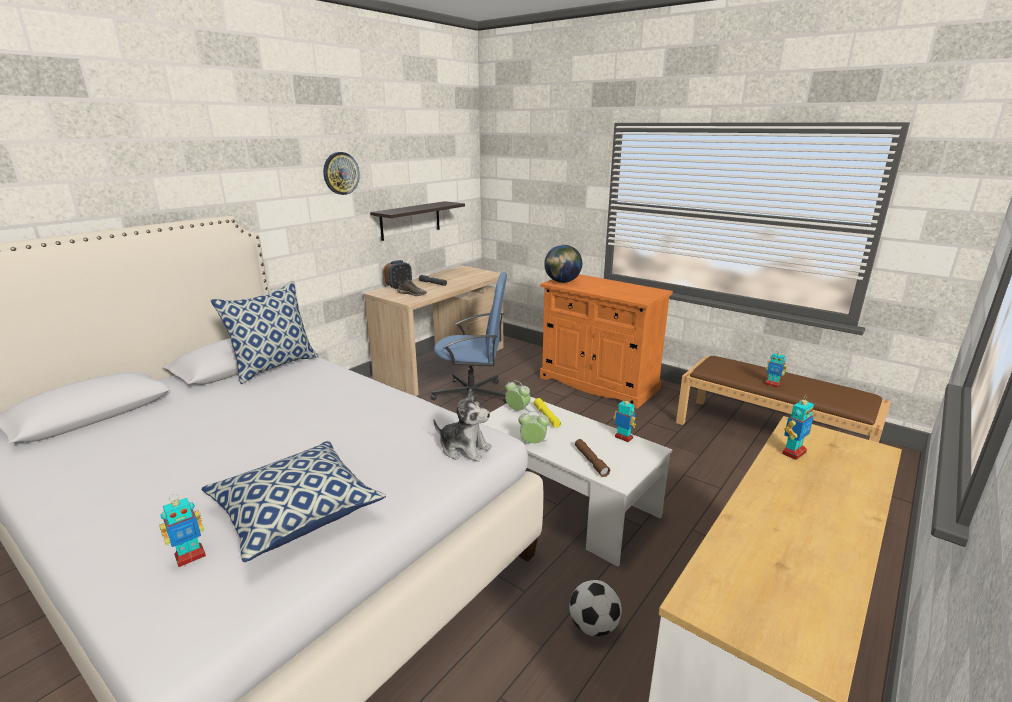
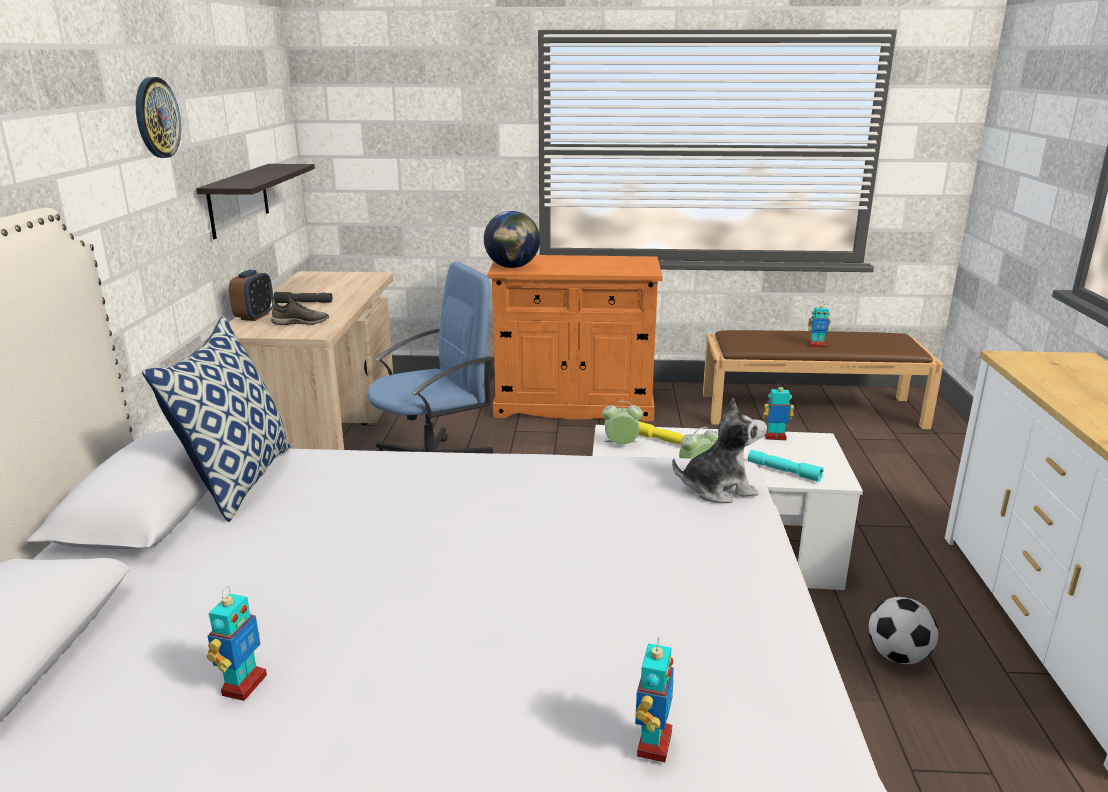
camera: 35 degrees left, 0 degrees up
(297, 512) = (671, 633): pillow -> none
(591, 461) = (783, 471): brown flashlight -> turquoise flashlight
(793, 453) = (1045, 377): toy robot -> toy robot (243, 685)

